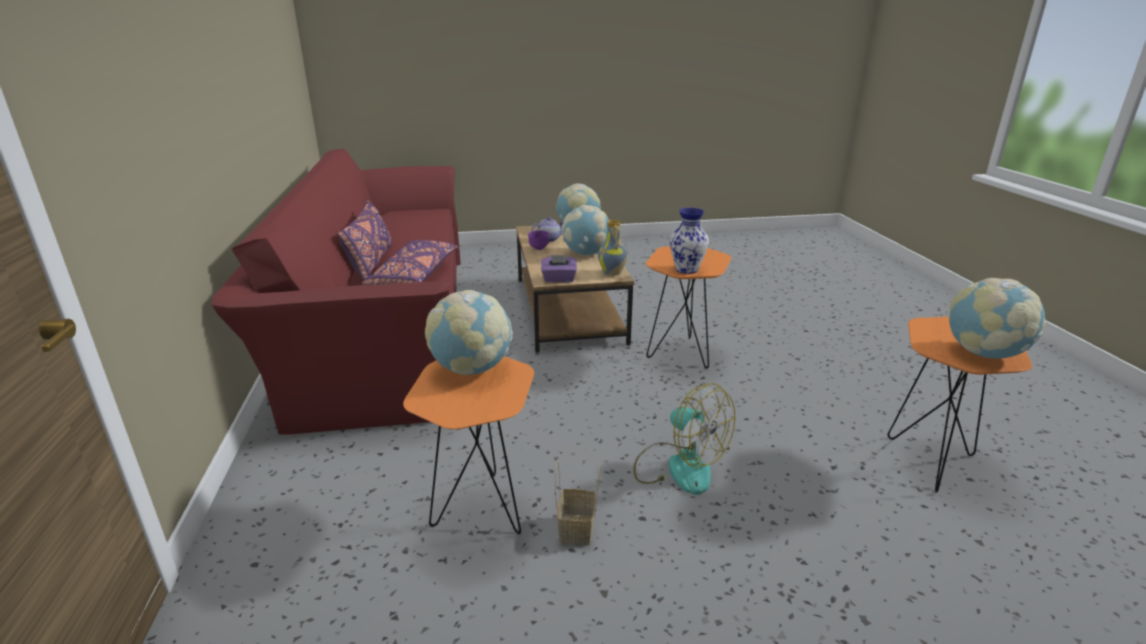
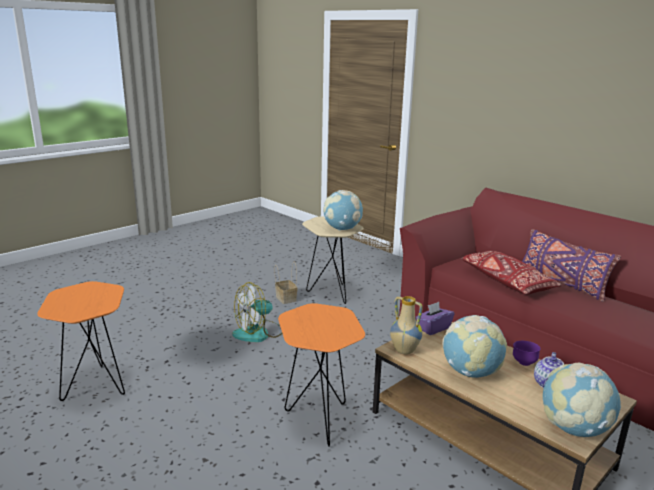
camera: 145 degrees right, 5 degrees down
(414, 277) = (506, 281): purple pillow -> red pillow
(481, 512) = (331, 292): orange side table -> beige side table
(679, 466) = (259, 333): fan -> fan turned 45 degrees counterclockwise
(687, 270) = (310, 311): vase -> none
(984, 354) = (76, 293): globe -> none

